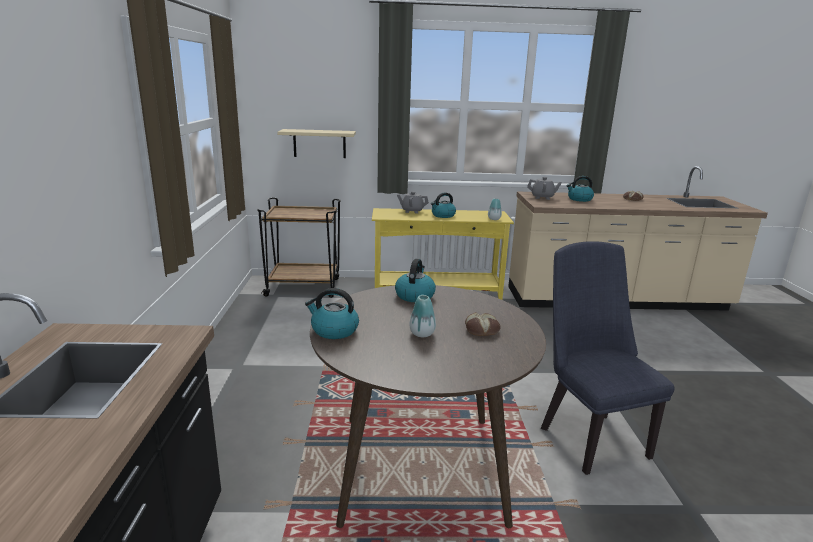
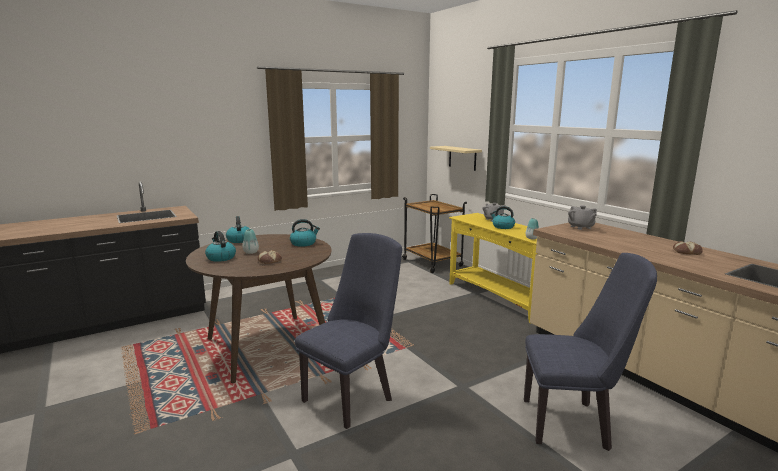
camera: 60 degrees right, 5 degrees down
(579, 199) = (613, 236): kettle -> kettle (220, 258)
(667, 350) = (573, 423): none -> blue chair

